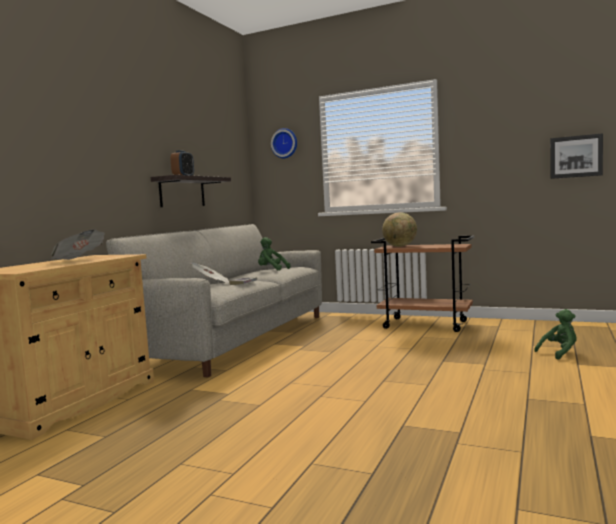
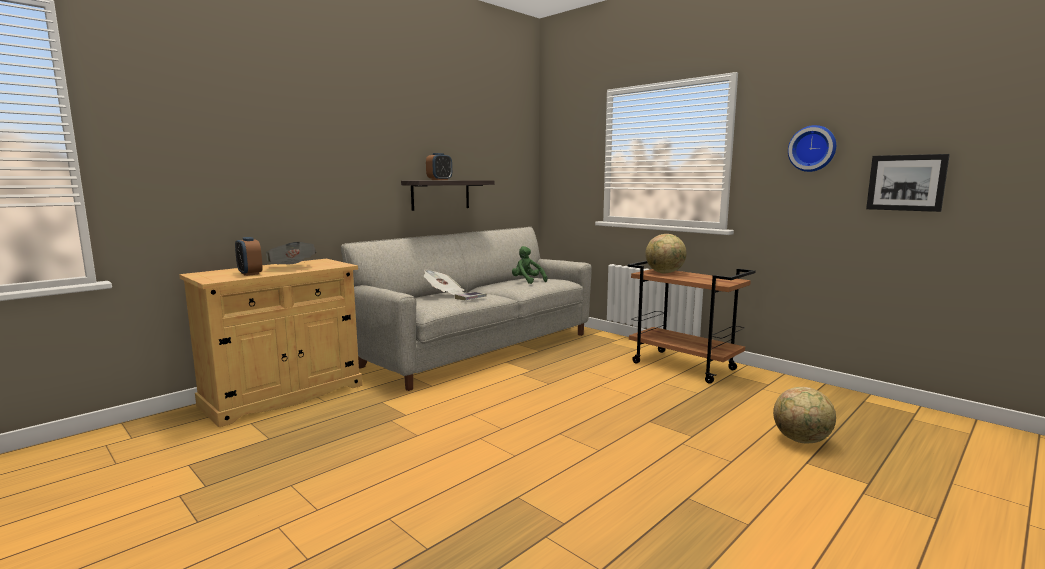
camera: 20 degrees right, 5 degrees up
(45, 266) = (250, 273): none -> alarm clock
(285, 143) = (570, 141): wall clock -> wall clock (812, 148)
(559, 353) = (801, 440): green plush toy -> globe

